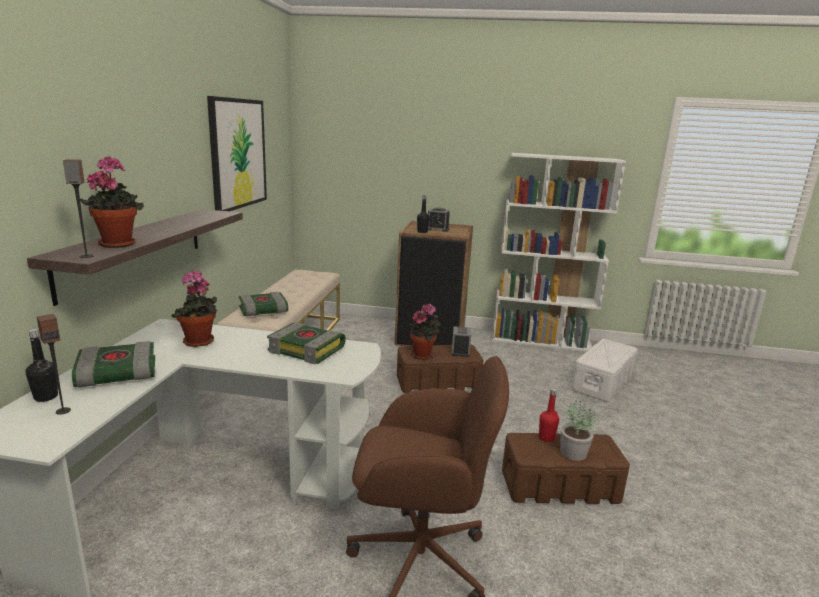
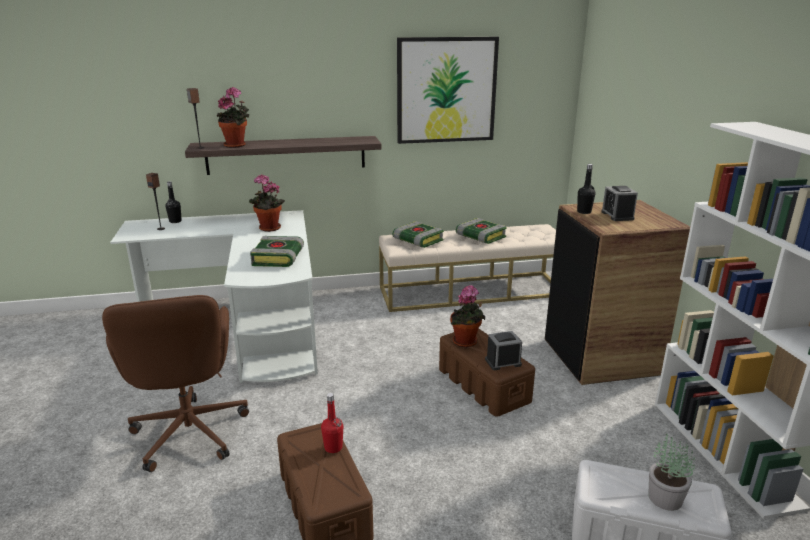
camera: 70 degrees right, 5 degrees up
(116, 374) = (208, 225): book -> book (480, 236)
(573, 453) = (311, 469): potted plant -> potted plant (664, 498)

